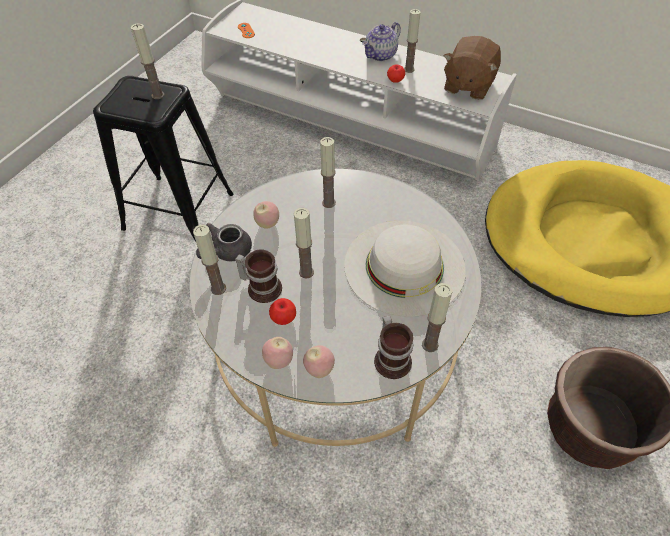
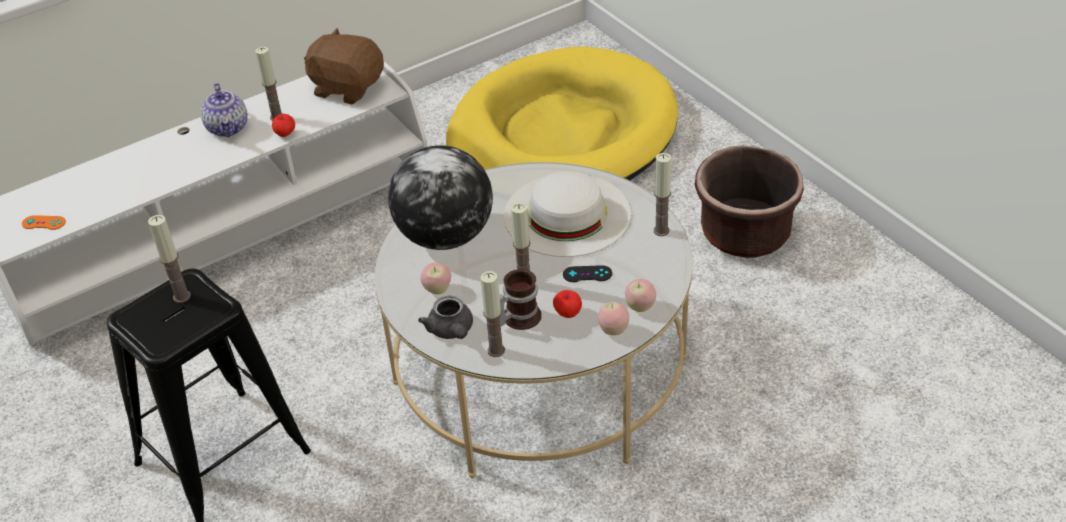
camera: 60 degrees left, 10 degrees down
(329, 203) = (446, 236): candle -> globe
(339, 312) = (587, 274): none -> black game controller
(393, 358) = (659, 257): mug -> none
(467, 85) = (347, 87): brown plush toy -> brown plush toy turned 150 degrees clockwise

